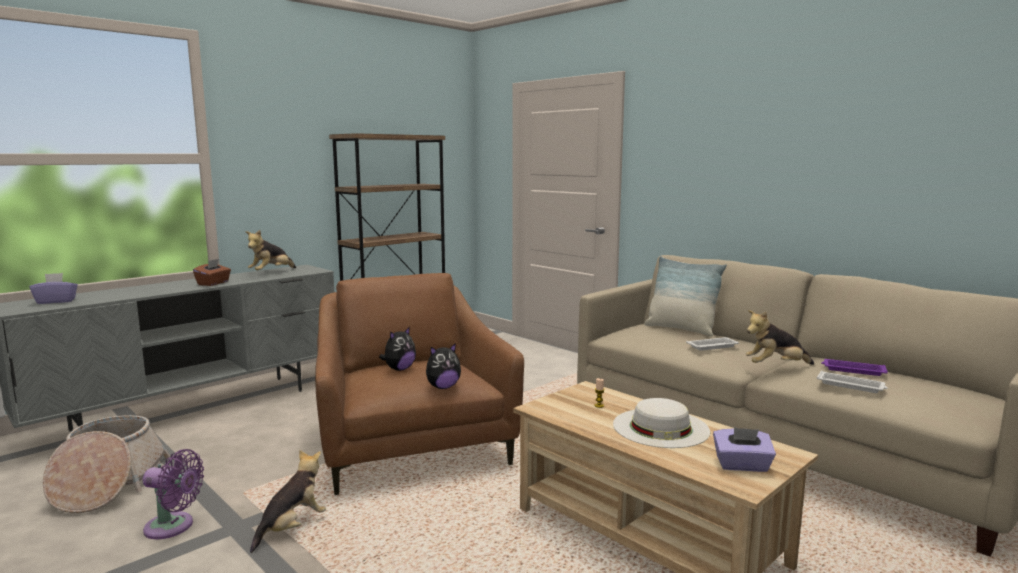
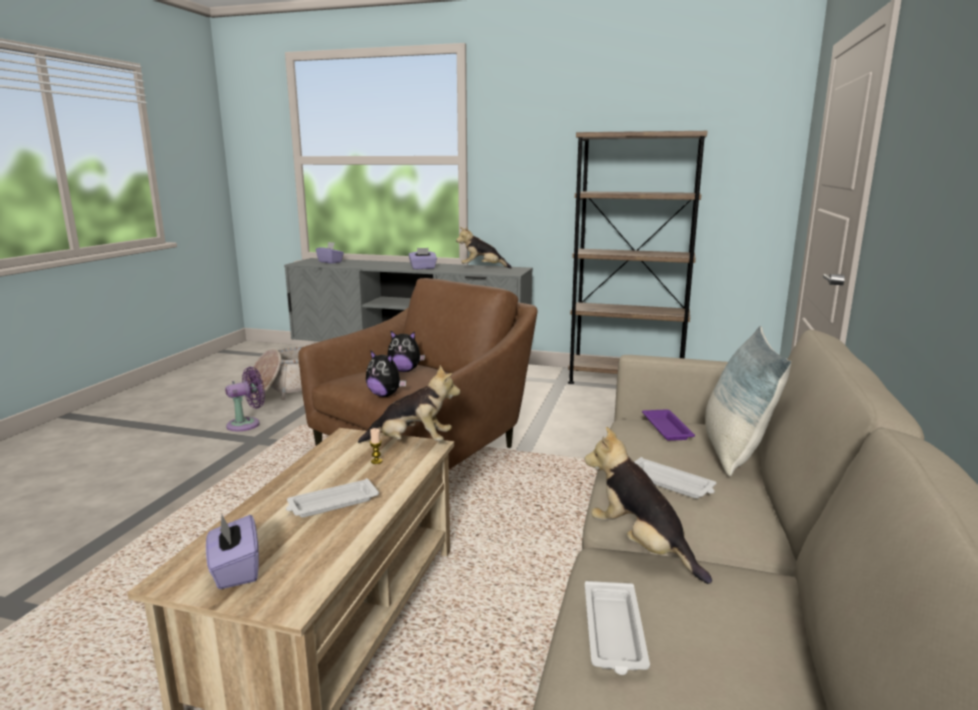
camera: 60 degrees right, 5 degrees up
(173, 527) = (247, 424): purple fan -> purple fan turned 105 degrees counterclockwise
(213, 283) = (423, 268): brown tissue box -> purple tissue box
(292, 527) = (264, 456): plush toy -> plush toy (412, 443)
(660, 427) = (331, 504): white hat -> white tray
(852, 370) = (725, 631): purple tray -> purple tray (666, 428)

